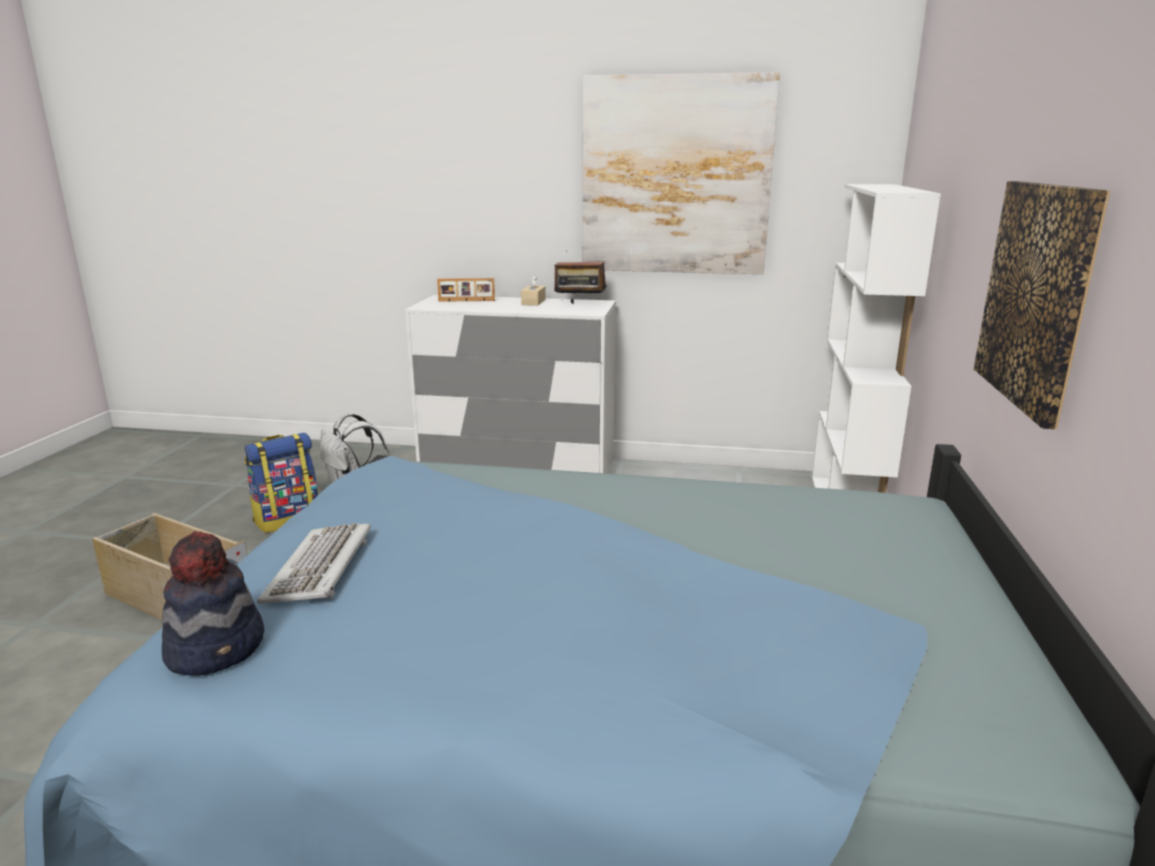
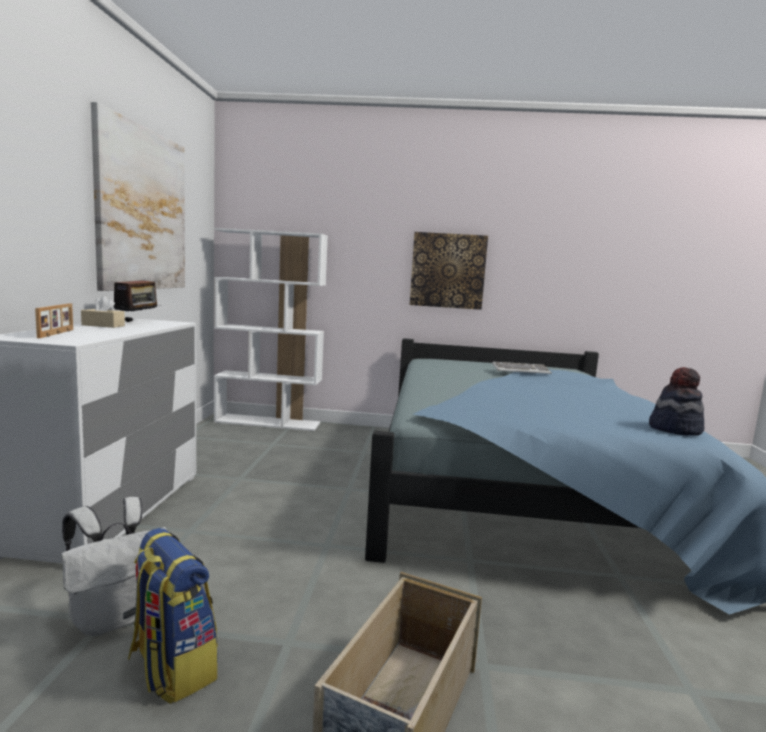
camera: 95 degrees left, 10 degrees down
(321, 568) = (587, 418): keyboard -> keyboard (520, 370)

